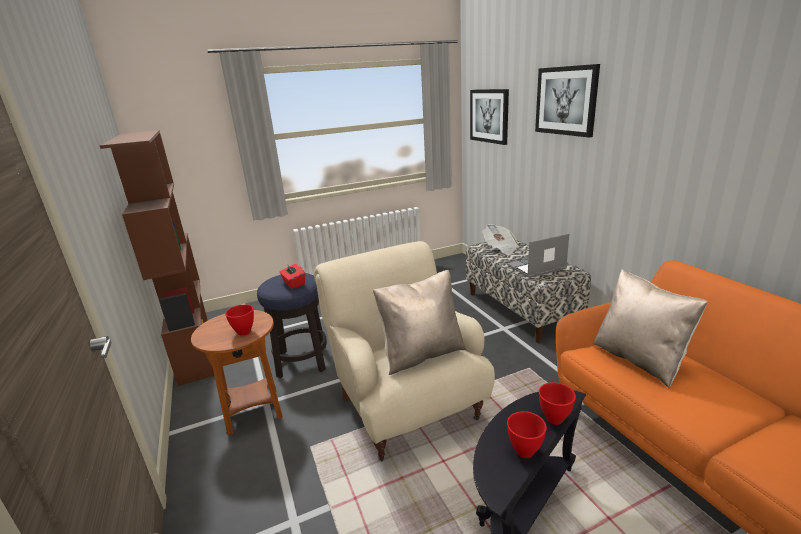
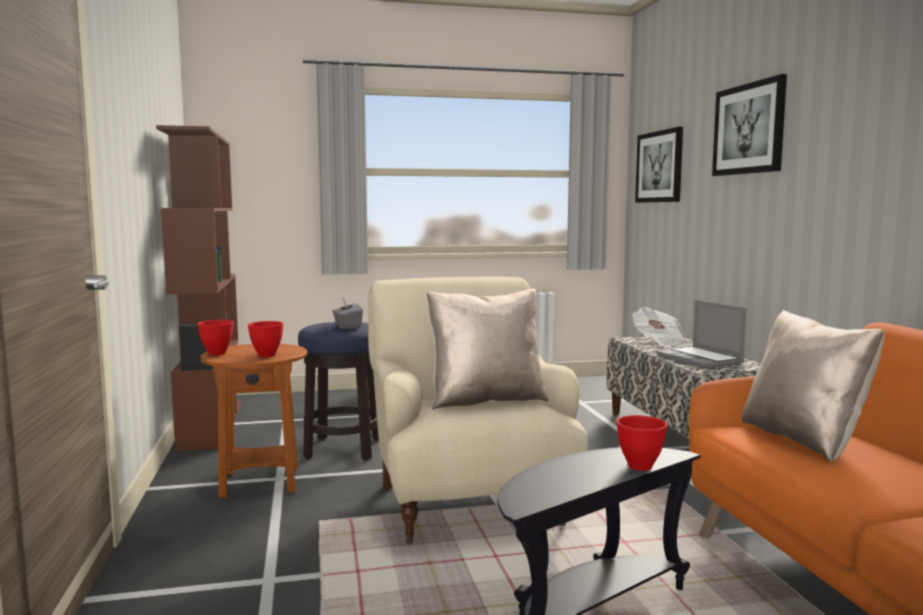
camera: 10 degrees right, 15 degrees down
(293, 283) = (347, 327): red tissue box -> grey tissue box
(524, 452) = (579, 483): red bowl -> red bowl (216, 354)
(536, 268) = (700, 359): laptop -> laptop turned 105 degrees counterclockwise

